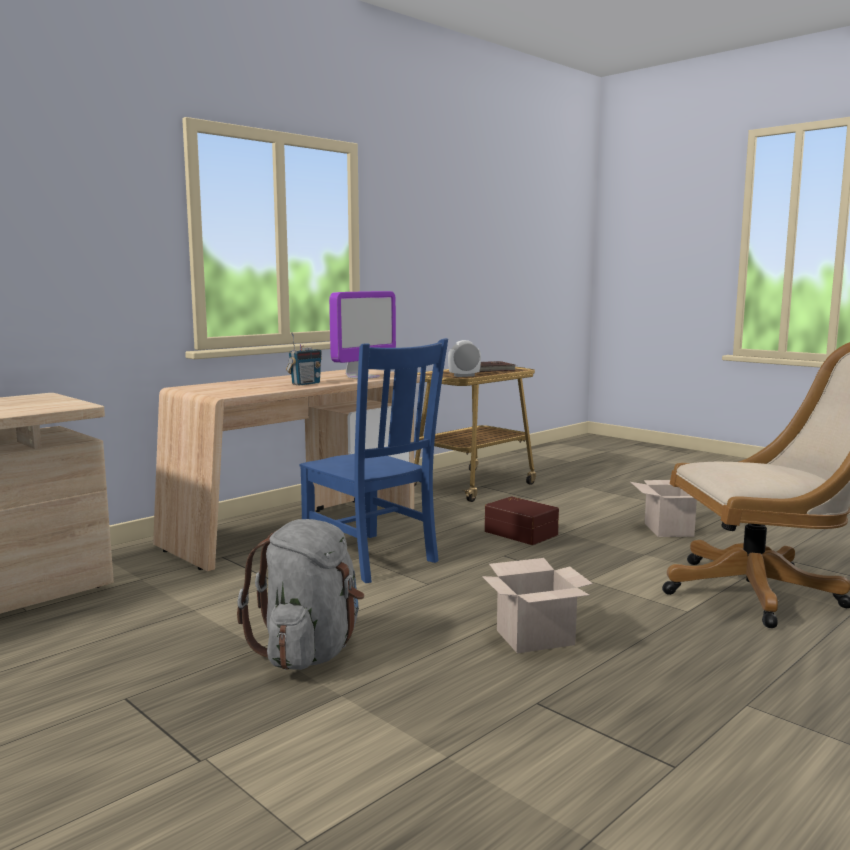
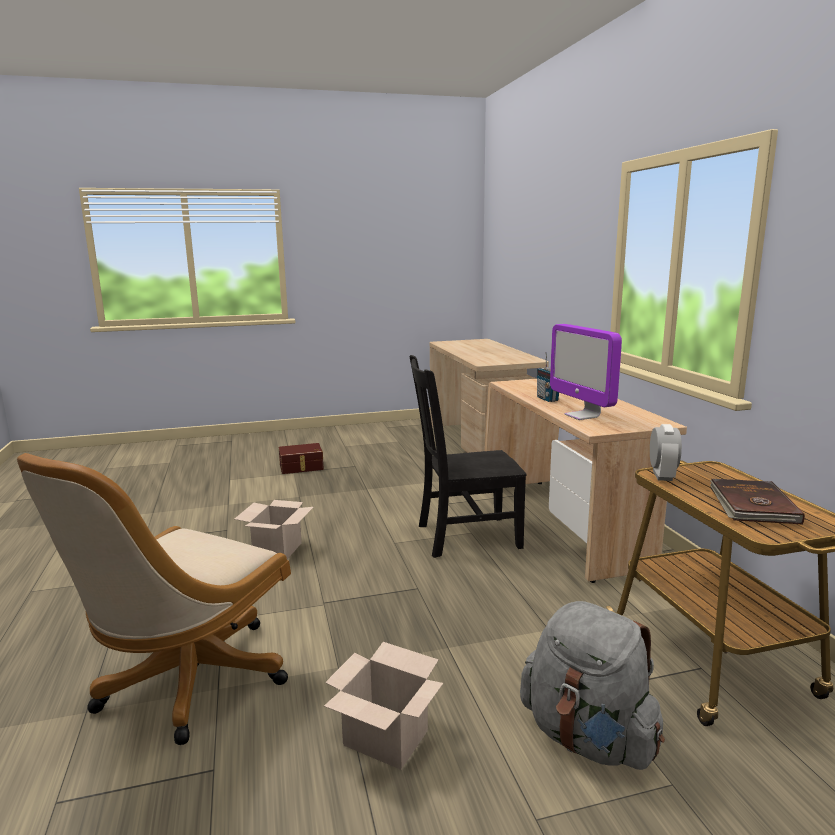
camera: 120 degrees right, 5 degrees up
(309, 652) = (347, 497): grey backpack -> grey backpack (588, 738)
(372, 558) = (464, 536): blue chair -> black chair
(522, 532) = (469, 620): brown storage box -> brown storage box (301, 467)

